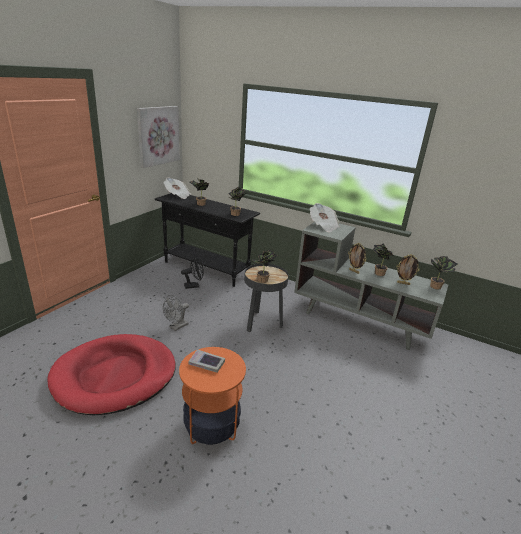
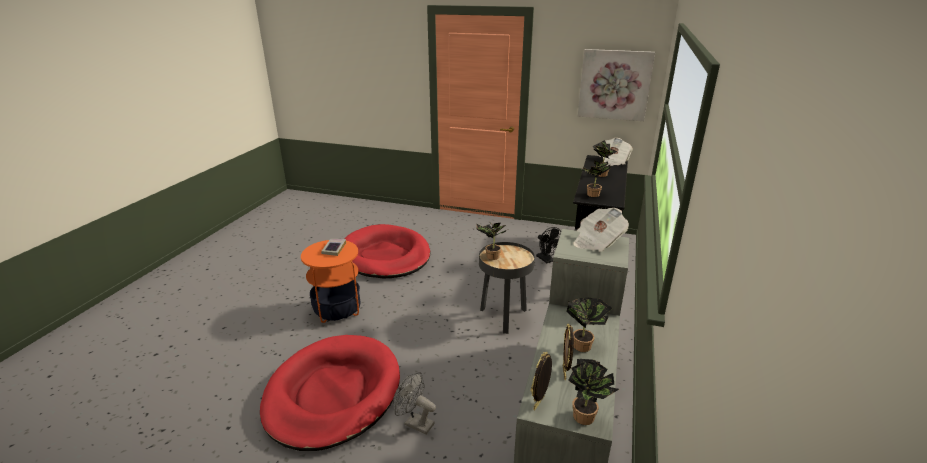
camera: 80 degrees right, 0 degrees up
(176, 327) = (463, 266): grey fan -> grey fan (415, 423)
(342, 435) = (333, 394): none -> red dog bed
(354, 271) = (566, 319): picture frame -> picture frame (539, 403)

